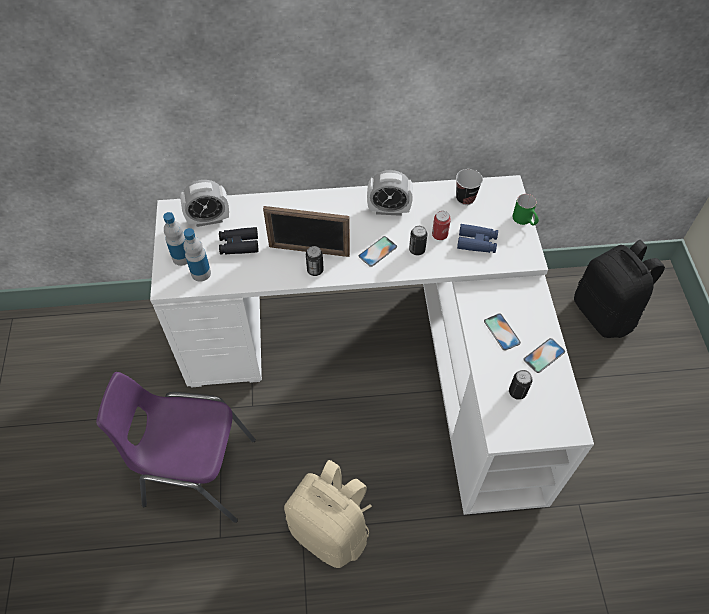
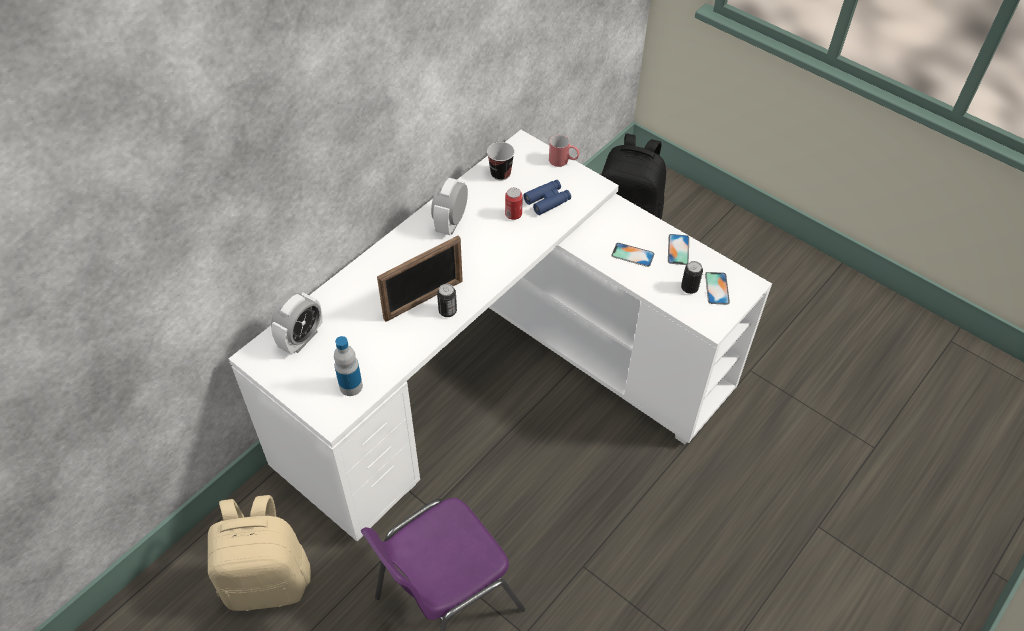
camera: 45 degrees left, 5 degrees down
(182, 257) = (316, 387): bottle -> none
(239, 244) = (356, 339): black binoculars -> none
(331, 530) = (605, 545): beige backpack -> beige backpack (268, 580)
(377, 251) = (480, 261): phone -> phone (717, 288)
(389, 210) = (451, 223): alarm clock -> alarm clock turned 150 degrees clockwise
(417, 250) = (509, 238): can -> none
(525, 221) = (563, 161): green mug -> red mug

